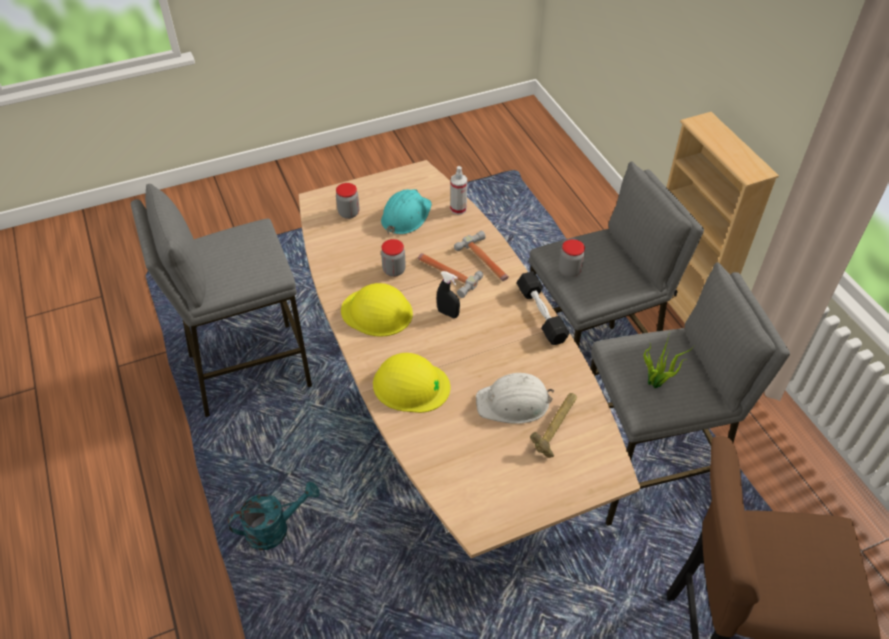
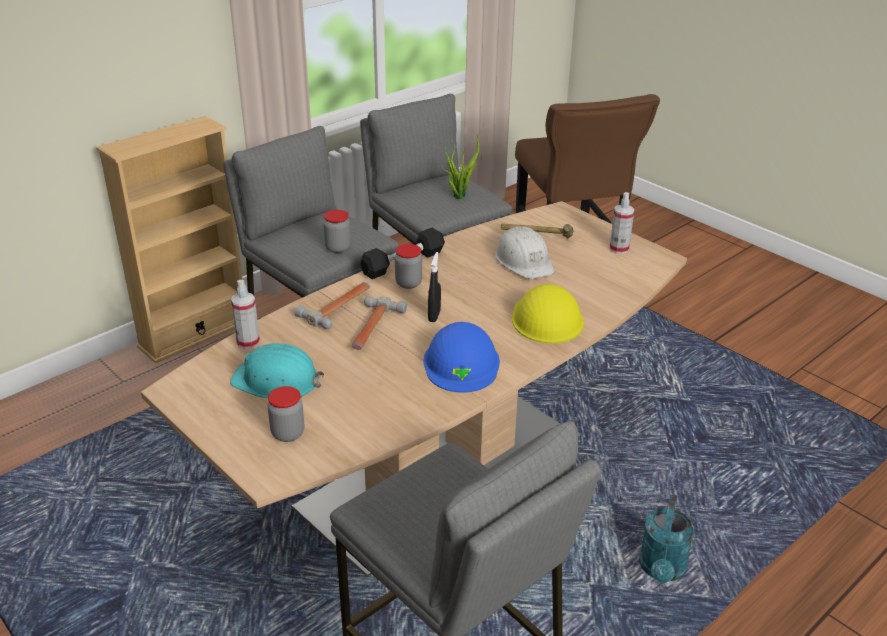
camera: 110 degrees left, 15 degrees down
(275, 529) = (662, 571): turquoise watering can -> turquoise watering can turned 120 degrees counterclockwise
(377, 312) = (461, 363): yellow hard hat -> blue hard hat
(394, 270) = (385, 367): jar -> jar (408, 283)
(510, 495) = (619, 249): none -> spray bottle

